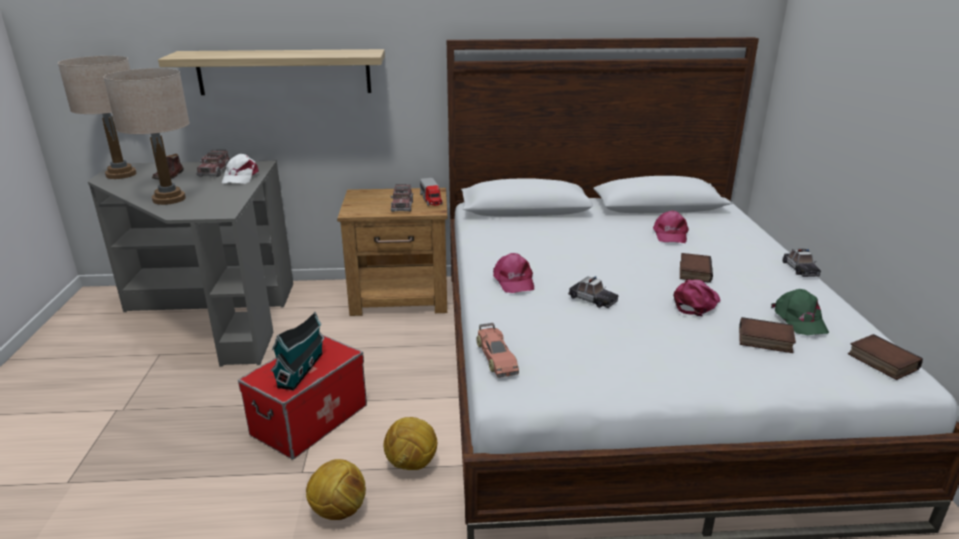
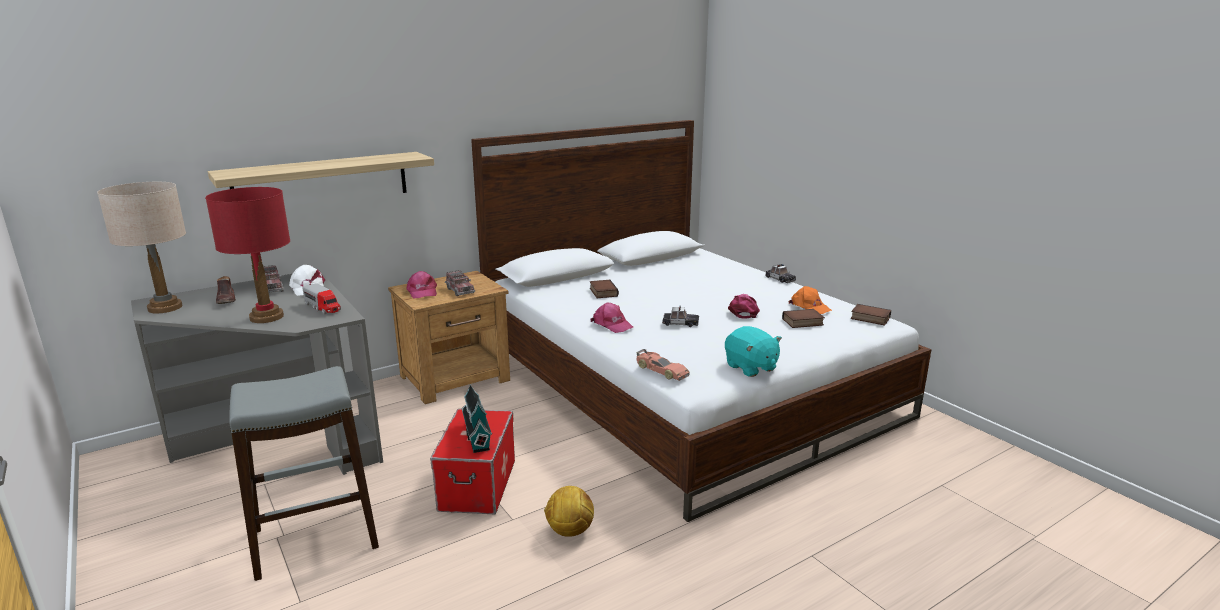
camera: 30 degrees left, 5 degrees down
(137, 423) = (315, 539): none -> grey stool
(169, 199) = (266, 317): beige table lamp -> red table lamp
(412, 464) = (592, 485): football -> none
(431, 199) = (478, 281): toy truck -> toy truck (323, 307)
(615, 387) = (750, 367): none -> turquoise plush toy
(670, 234) = (680, 274): pink cap -> pink cap (422, 291)
(693, 271) = (722, 293): book -> book (602, 292)
(799, 320) = (809, 307): green cap -> orange cap

